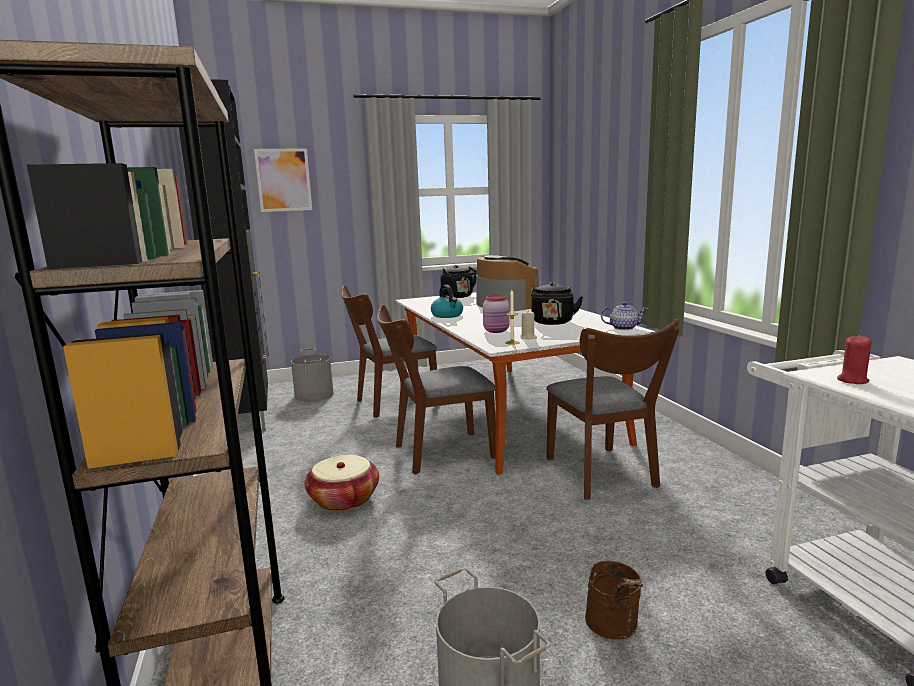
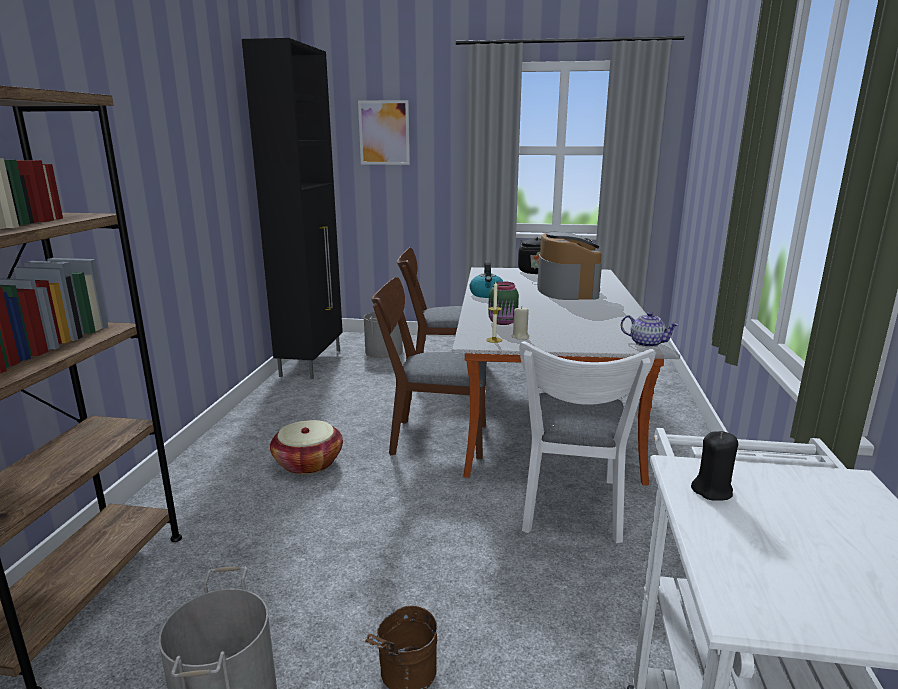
camera: 25 degrees right, 5 degrees up
(497, 331) = (503, 322): pink jar -> green jar
(552, 323) = (578, 322): black kettle -> none
(604, 476) = (571, 510): brown chair -> white chair
(852, 380) = (712, 491): red candle -> black candle

